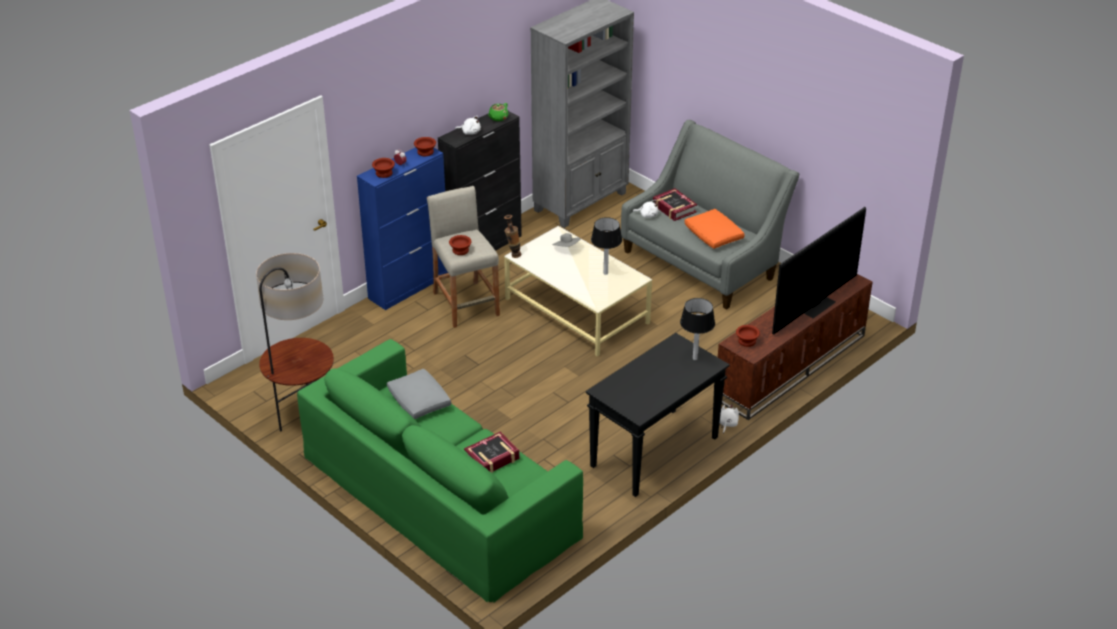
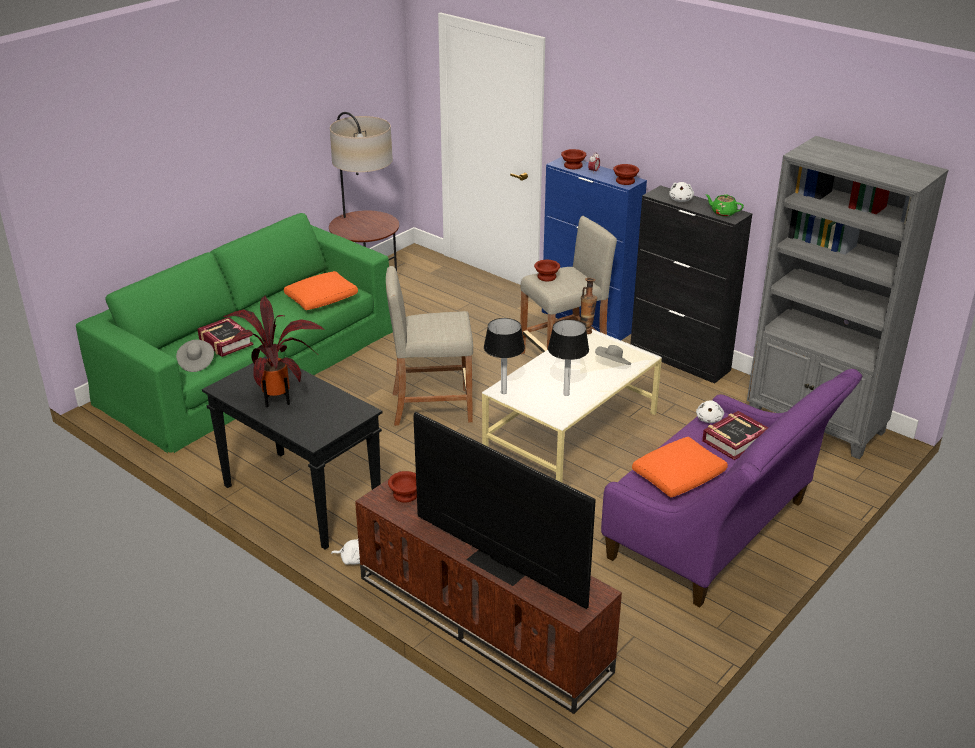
camera: 85 degrees right, 5 degrees down
(419, 400) = (322, 299): grey pillow -> orange pillow
(524, 476) = (196, 363): none -> grey hat
(532, 380) = (431, 407): none -> beige stool
(655, 383) = (278, 397): none -> potted plant
(695, 358) = (326, 425): table lamp -> table lamp (504, 392)
(703, 261) = (718, 535): grey sofa -> purple sofa

